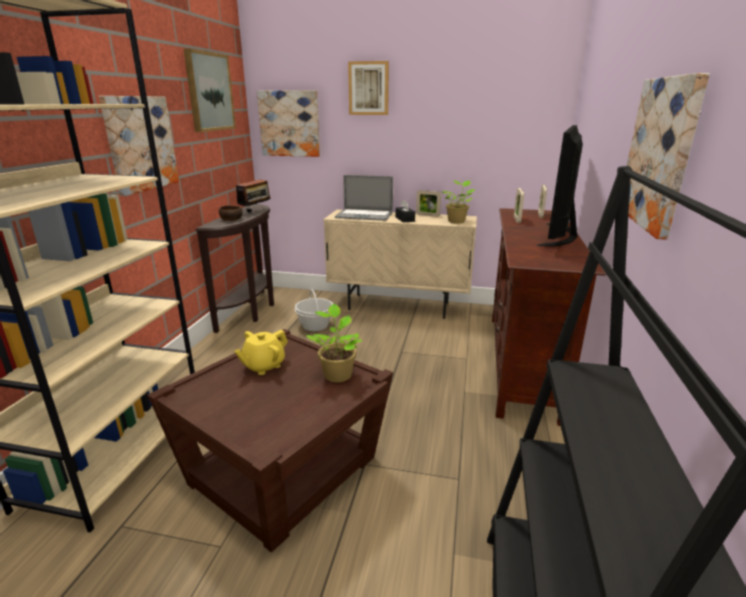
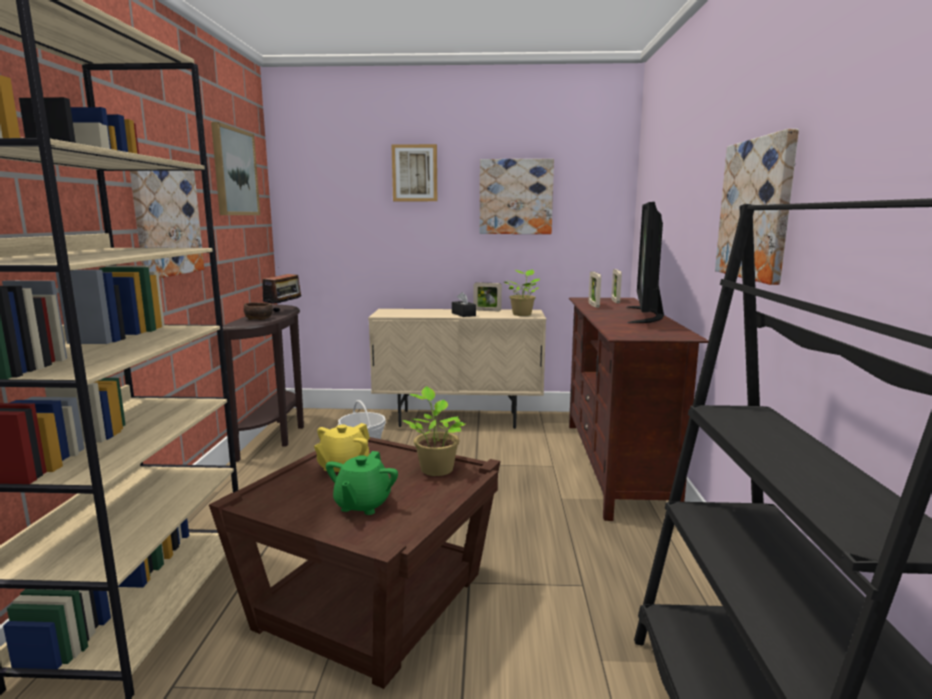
camera: 10 degrees left, 10 degrees down
(264, 406) = (362, 505): none -> green teapot
(289, 123) = (321, 212): picture -> picture (515, 197)
(364, 215) = (414, 312): laptop -> none

